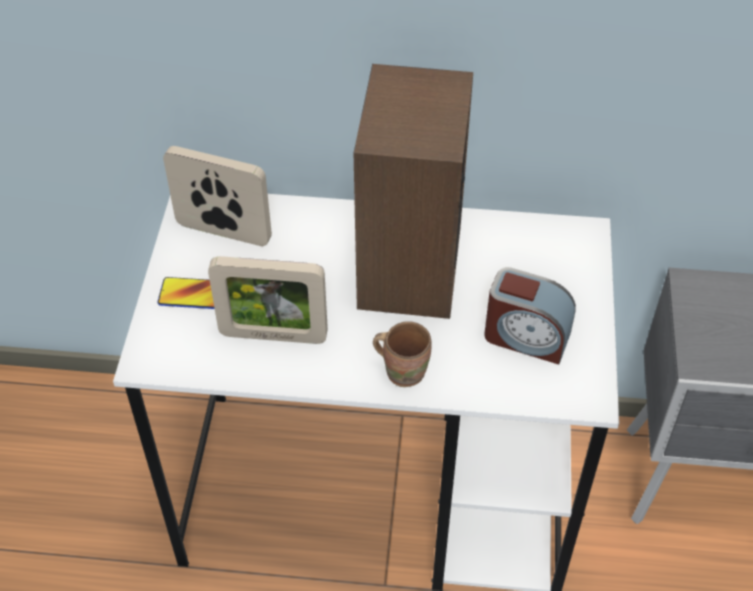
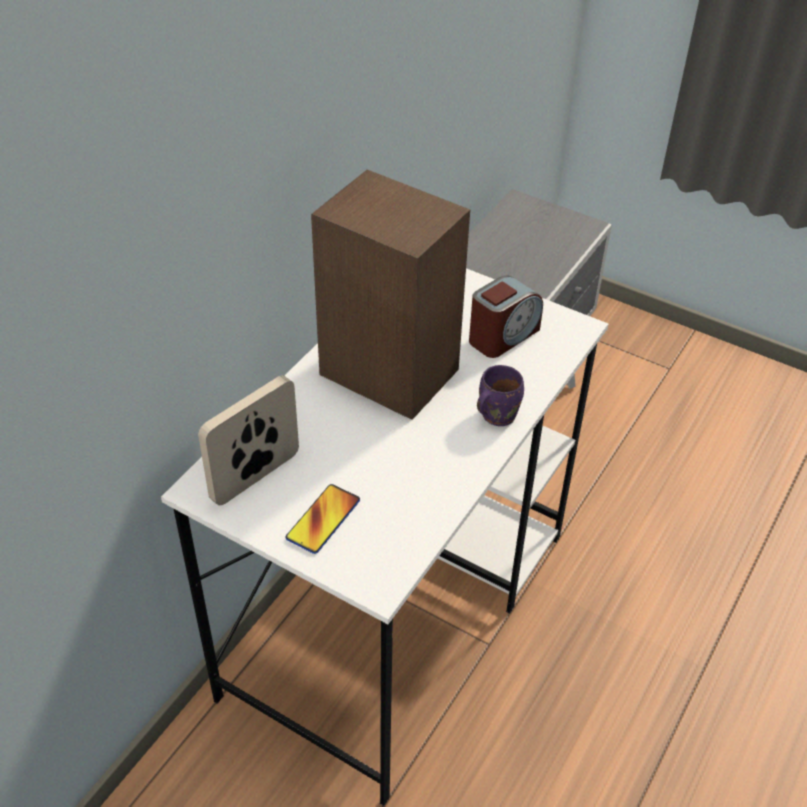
camera: 65 degrees left, 5 degrees down
(273, 335) = (407, 483): picture frame -> none
(404, 370) = (495, 415): brown mug -> purple mug

